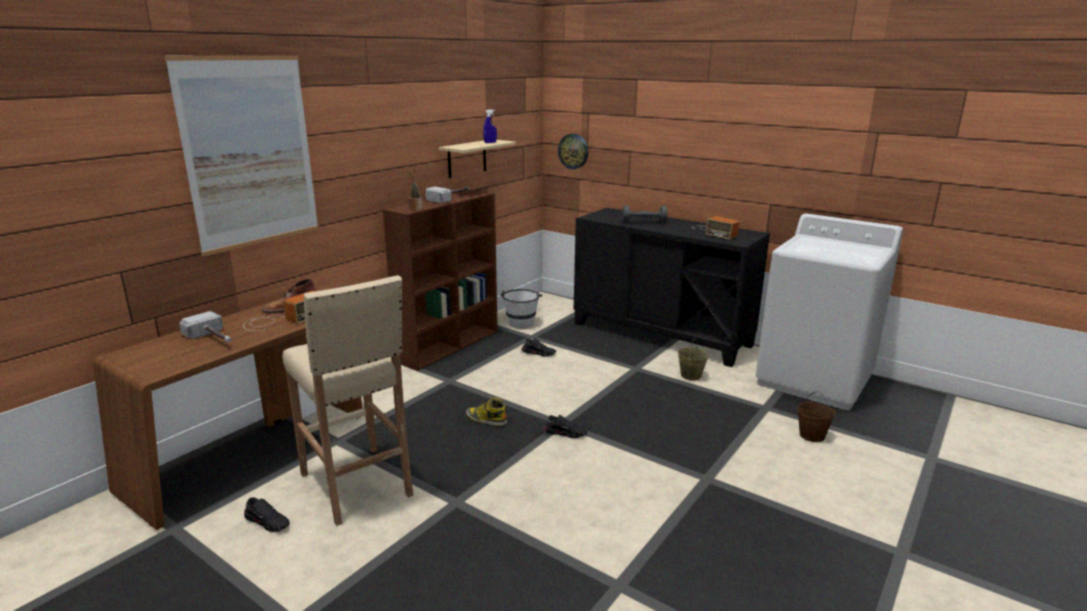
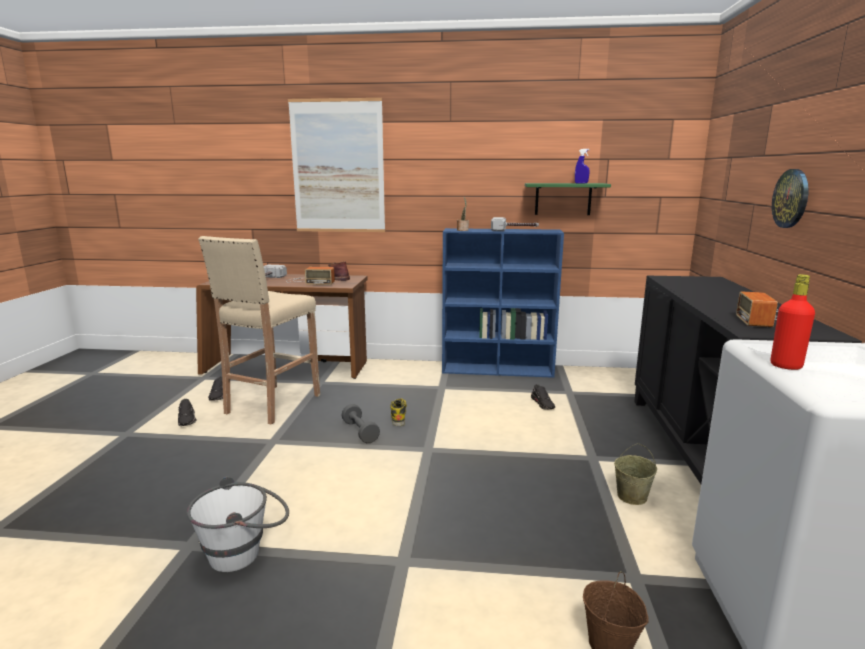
camera: 60 degrees right, 5 degrees down
(449, 345) = (498, 370): brown bookcase -> blue bookcase
(467, 158) = (563, 199): beige shelf -> green shelf
(521, 321) = (591, 380): white bucket -> white bucket (245, 551)
(565, 433) = (413, 455): black shoe -> black shoe (187, 419)
(573, 151) = (714, 205): wall clock -> wall clock (791, 198)
(644, 222) = (707, 292): grey dumbbell -> grey dumbbell (360, 432)
(826, 254) = (786, 366): none -> red bottle

